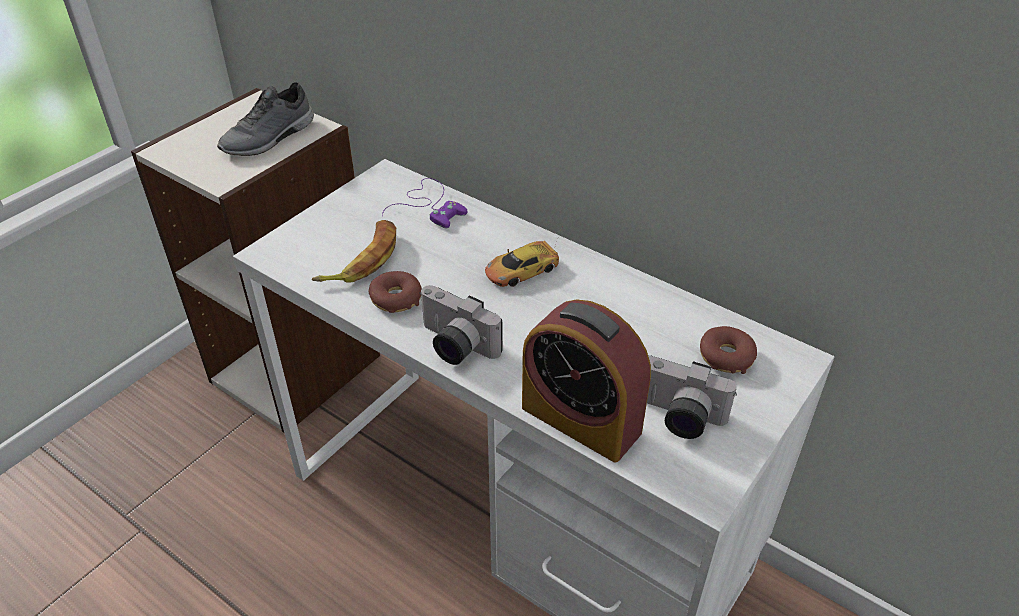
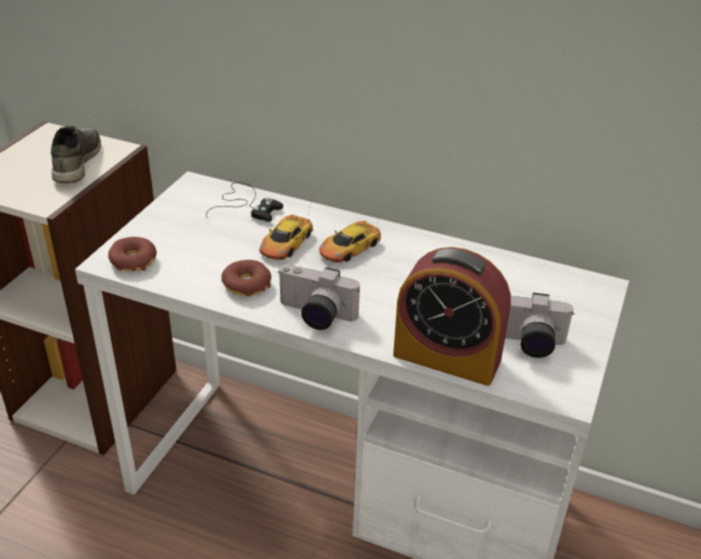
camera: 15 degrees left, 5 degrees down
(270, 138) = (76, 162): grey shoe -> grey shoe turned 150 degrees clockwise
(362, 259) = (202, 256): banana -> none
(429, 205) = (245, 205): purple game controller -> black game controller
(455, 255) = (285, 243): none -> toy car
(726, 356) = (546, 292): donut -> donut (133, 261)

